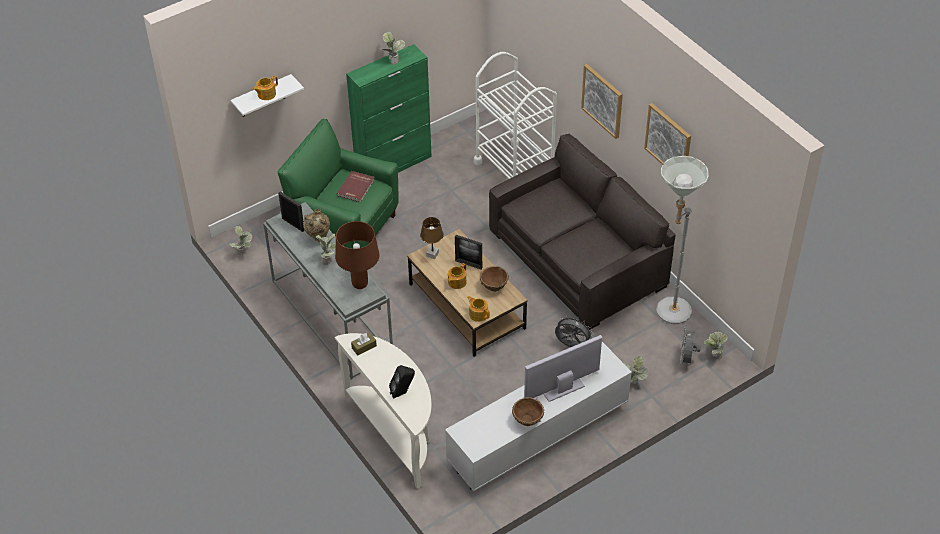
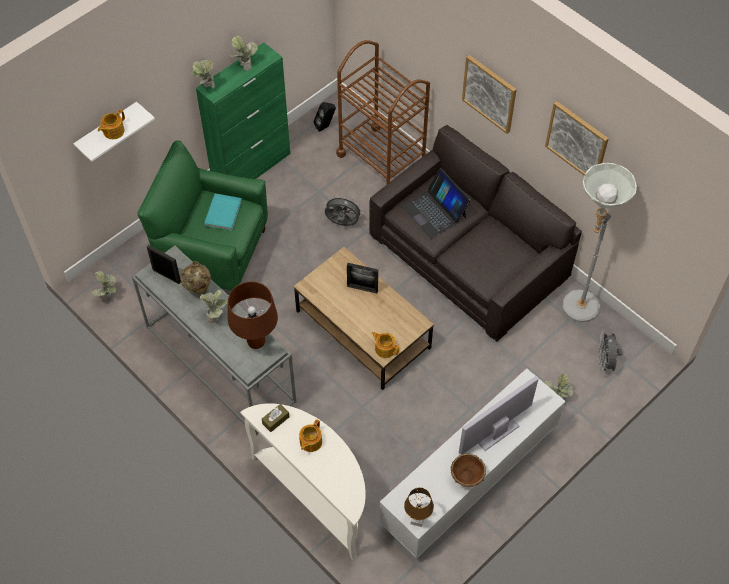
camera: 10 degrees left, 10 degrees up
(356, 188) = (224, 213): red book -> turquoise book
(403, 393) = (330, 472): black speaker -> black speaker (325, 126)
(432, 254) = (321, 281): brown table lamp -> brown table lamp (417, 519)
(456, 282) = (353, 313): teapot -> teapot (310, 442)
(494, 287) = (395, 313): brown bowl -> none
(514, 171) = (382, 160): white cart -> brown cart
(547, 208) = (434, 211): none -> laptop
(571, 345) = (483, 362): grey fan -> grey fan (342, 223)
(714, 356) = (633, 354): potted plant -> potted plant (206, 86)

